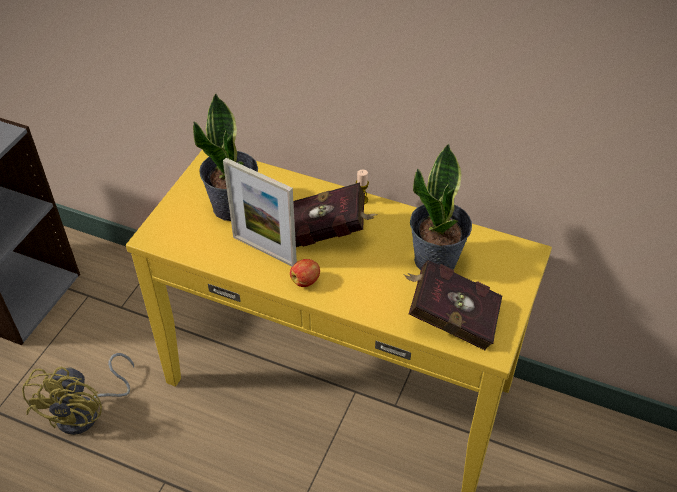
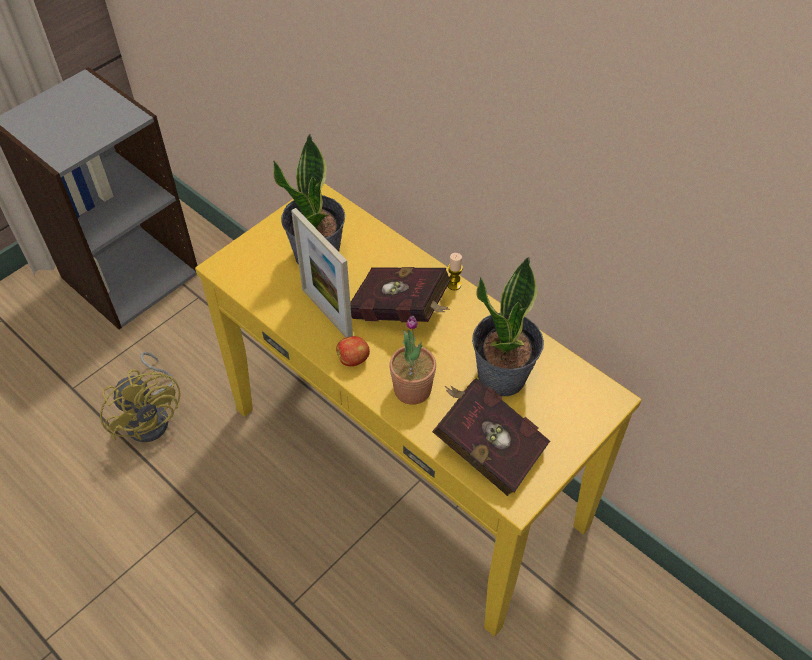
camera: 20 degrees right, 5 degrees up
(87, 412) = (152, 416): yellow fan -> yellow fan turned 60 degrees counterclockwise
(367, 291) = (412, 389): none -> potted plant

